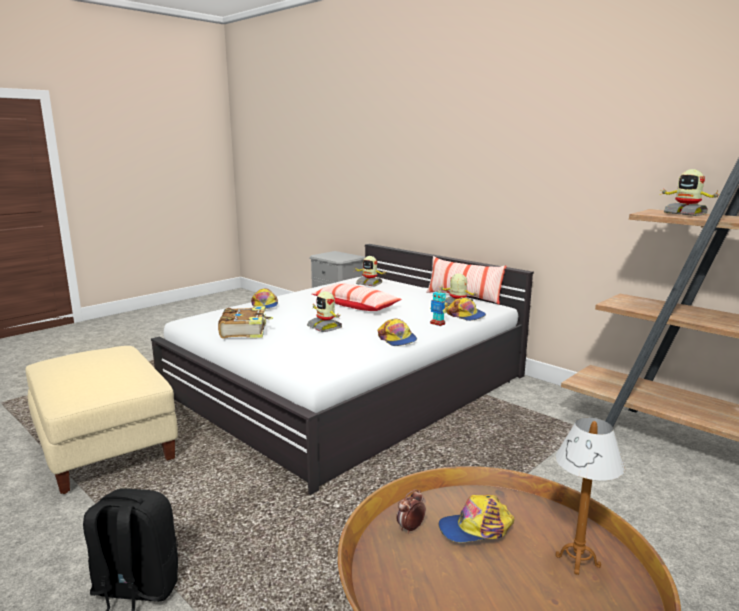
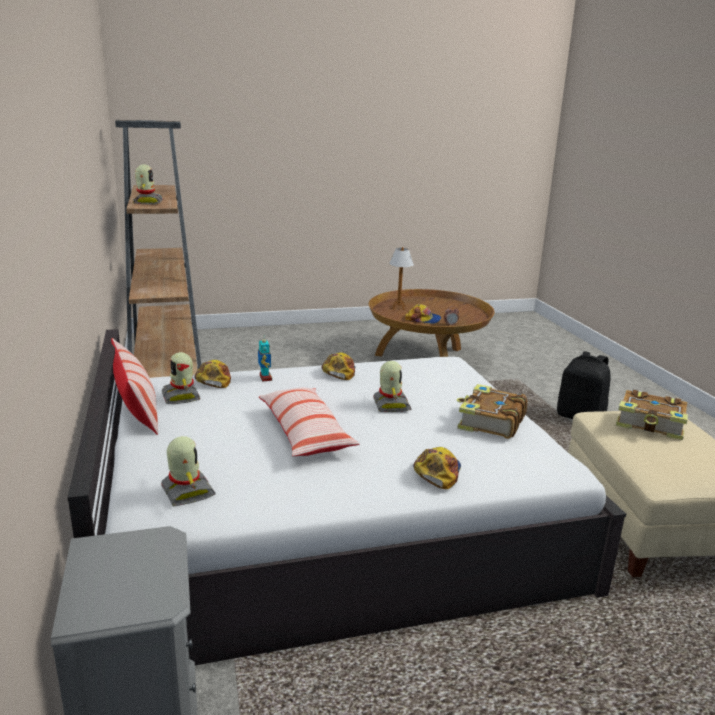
camera: 150 degrees left, 5 degrees up
(99, 378) = (651, 424): none -> book

